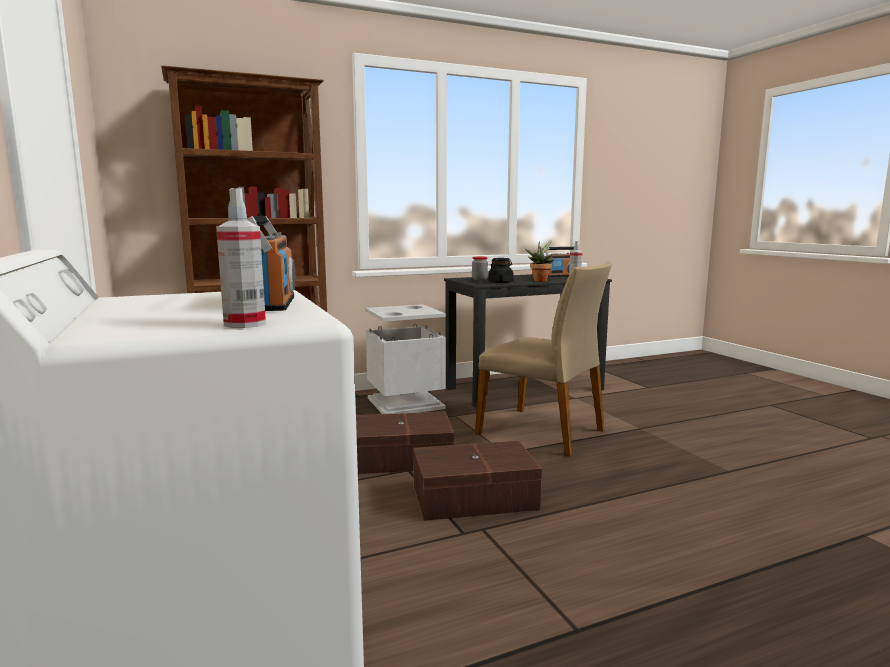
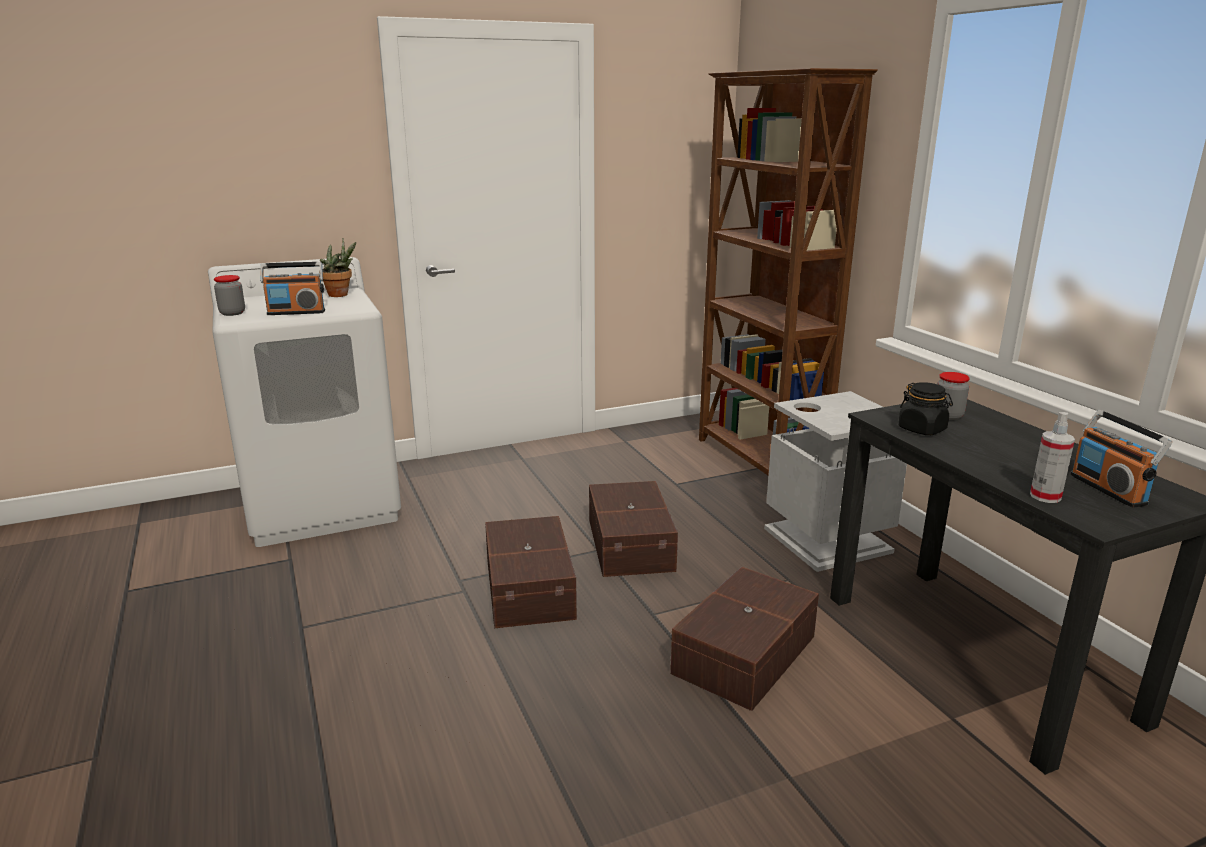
camera: 90 degrees right, 10 degrees up
(245, 324) = (232, 313): spray bottle -> jar
(540, 280) = (985, 461): potted plant -> potted plant (341, 295)
(542, 431) = (741, 654): beige chair -> brown storage box

